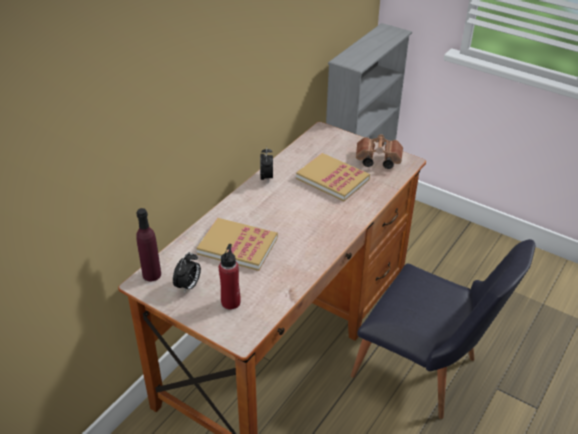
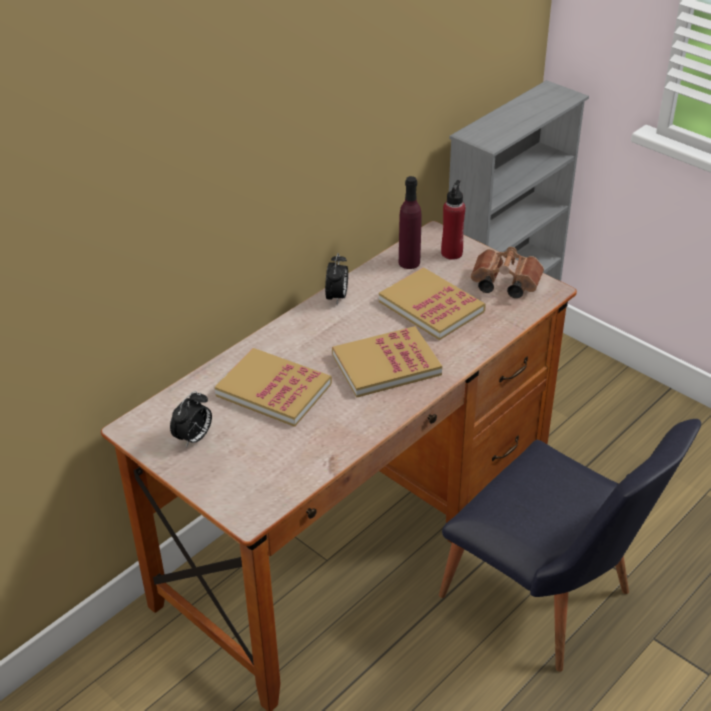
camera: 10 degrees right, 0 degrees up
(152, 274) = (148, 418): purple bottle -> purple bottle (409, 262)
(231, 302) = (246, 466): red bottle -> red bottle (452, 253)
(312, 221) = (386, 365): none -> book

